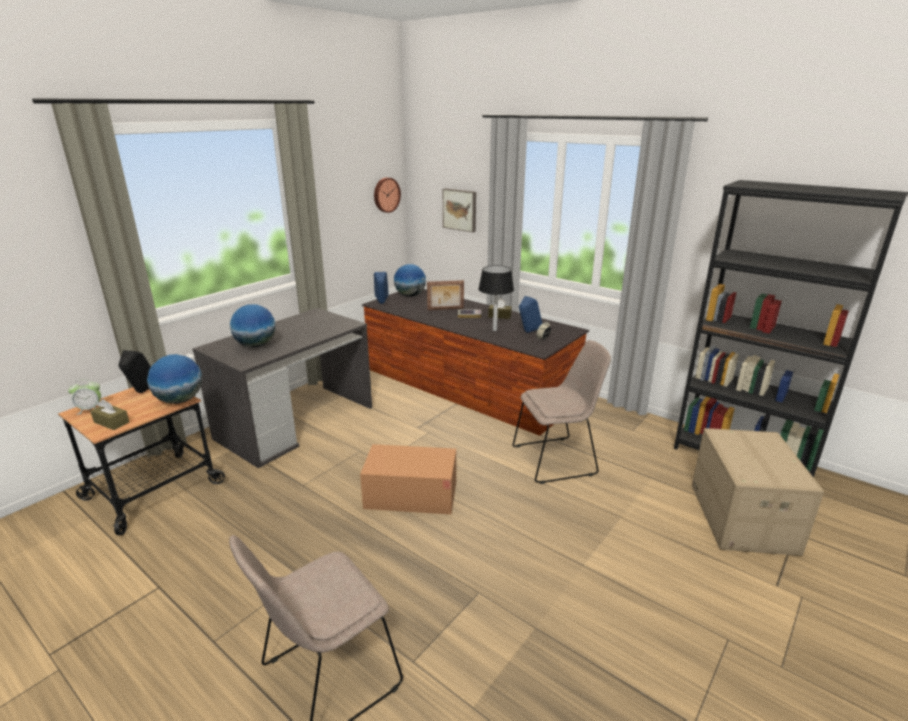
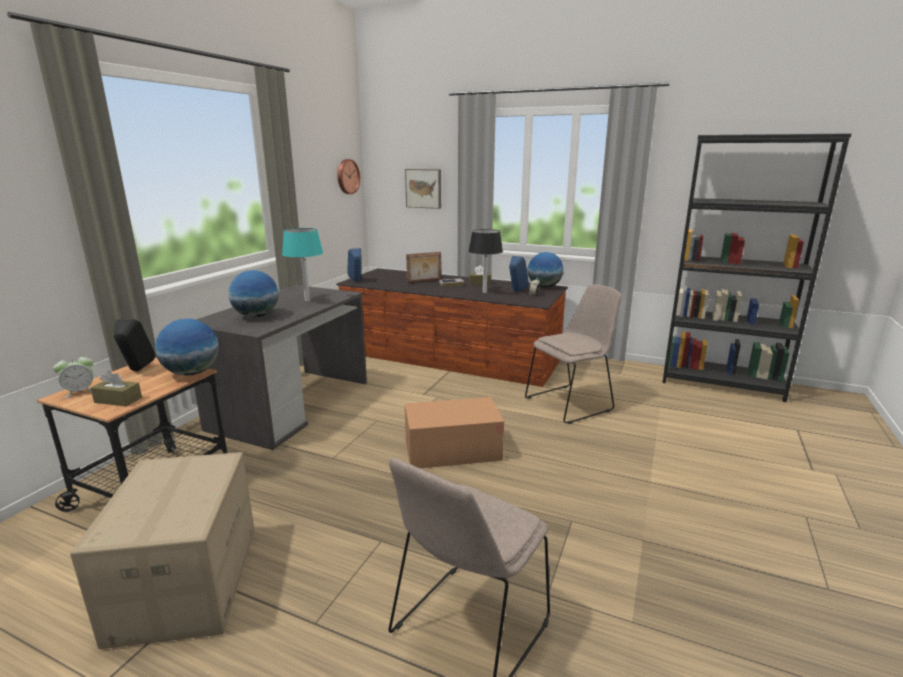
camera: 15 degrees left, 5 degrees down
(310, 330) = (307, 301): none -> turquoise table lamp
(410, 295) = (380, 274): globe -> globe (544, 287)
(741, 518) = (750, 425): cardboard box -> cardboard box (185, 582)

